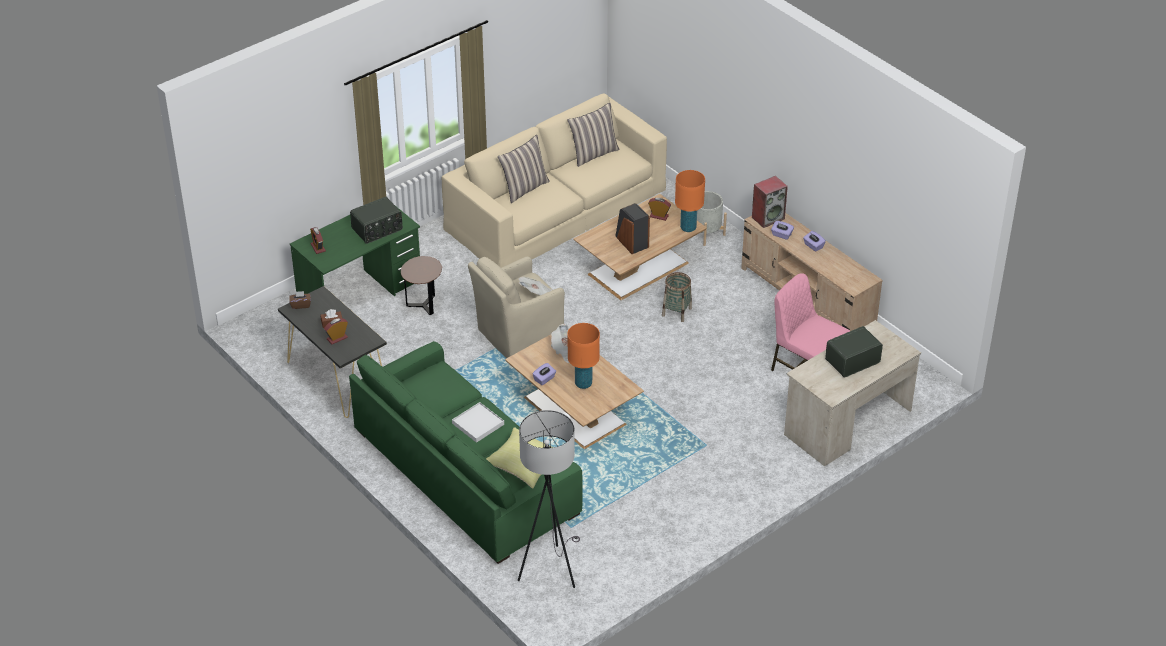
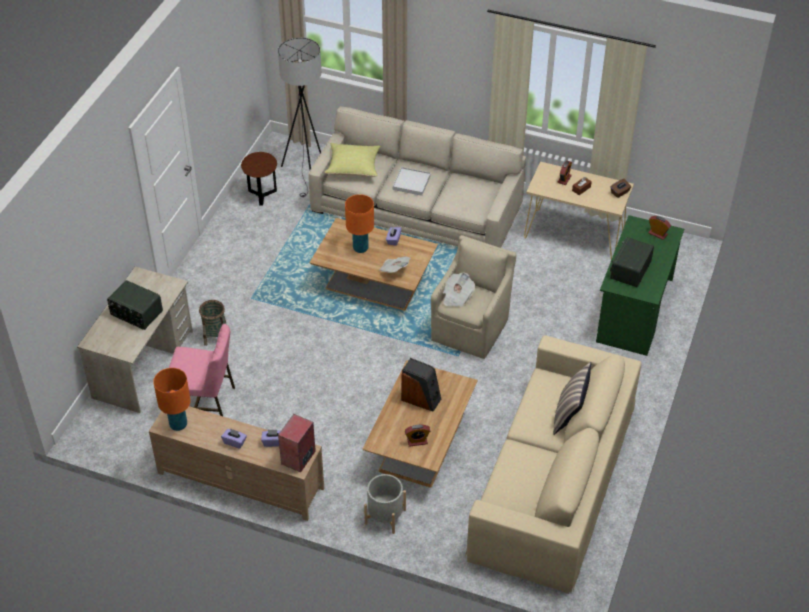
camera: 150 degrees right, 5 degrees up
(337, 378) = (574, 234): black console table -> beige console table
(423, 305) = (572, 322): brown side table -> brown side table (262, 196)
(465, 470) = (417, 208): green sofa -> beige sofa
(594, 154) = (540, 492): pillow -> none
(676, 312) = (353, 410): basket -> basket (215, 336)
(688, 228) = (379, 439): orange table lamp -> orange table lamp (178, 424)
(852, 360) = (136, 313): radio -> radio turned 90 degrees clockwise

